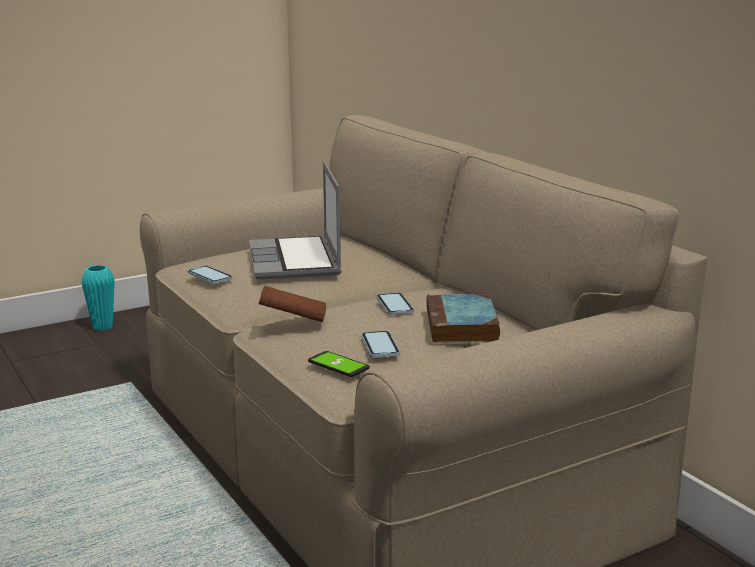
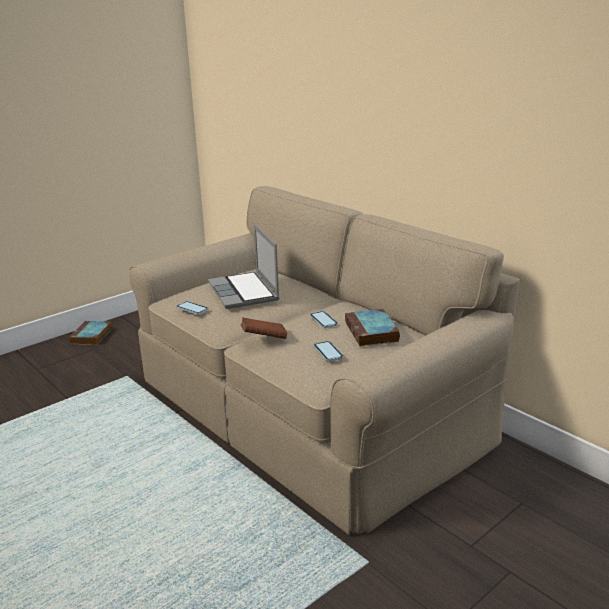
camera: 10 degrees left, 5 degrees up
(102, 327) = (91, 336): turquoise vase -> book
(338, 365) = (307, 369): phone -> none

